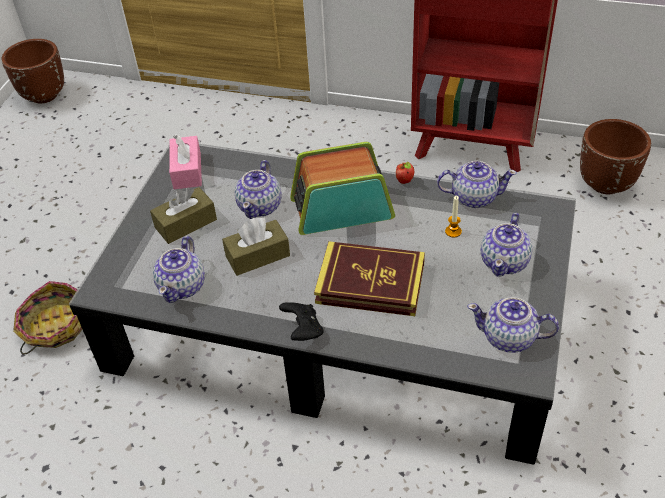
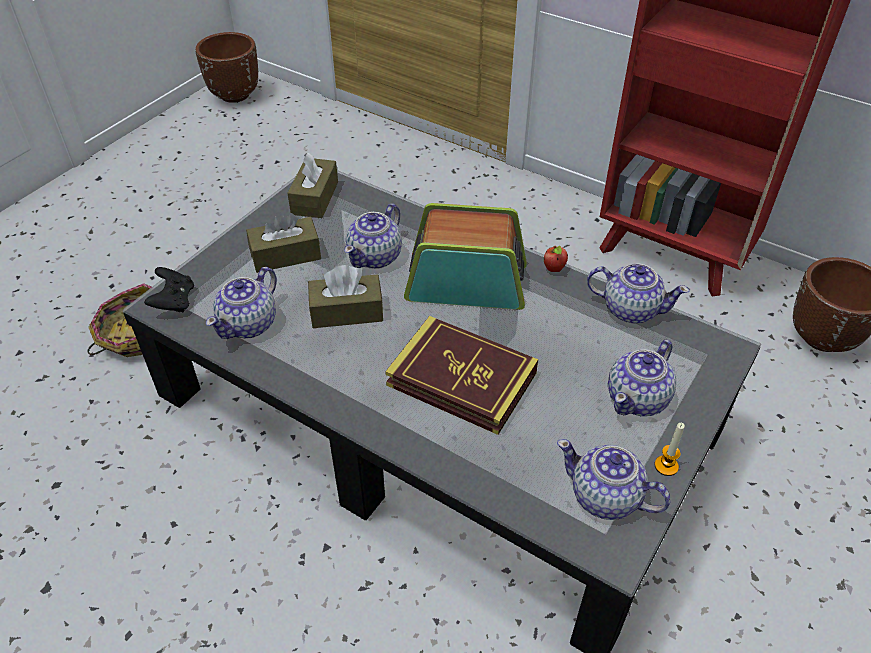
camera: 15 degrees right, 0 degrees up
(187, 171) = (315, 198): pink tissue box -> brown tissue box
(303, 330) = (358, 413): black game controller -> black game controller (174, 302)
(453, 231) = (588, 344): candle -> candle (666, 466)

